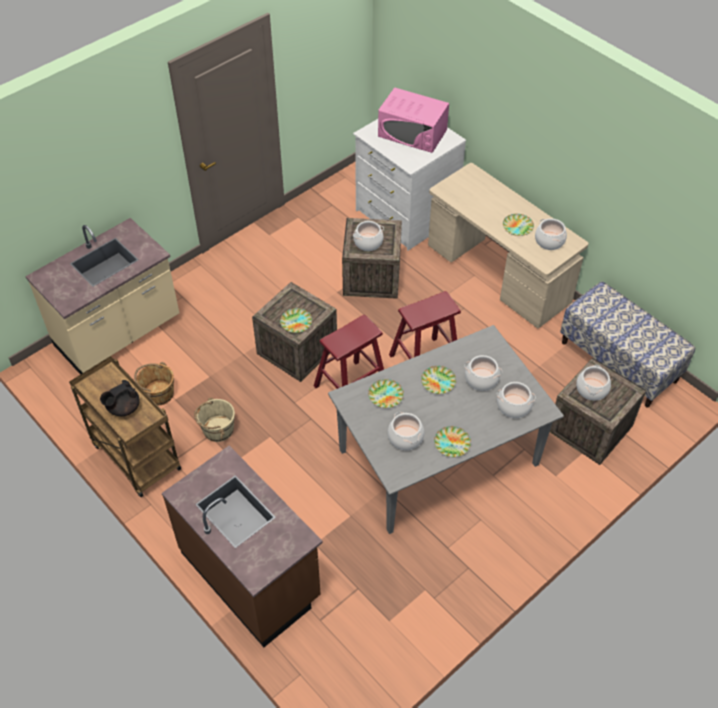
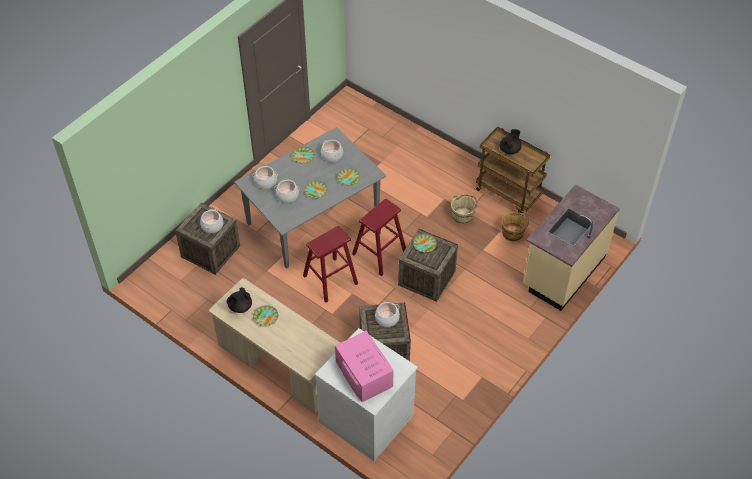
camera: 170 degrees right, 0 degrees up
(251, 575) = (412, 143): brown counter -> none
(412, 133) = (364, 374): pink microwave -> pink microwave turned 45 degrees clockwise
(549, 241) = (240, 307): cooking pot -> black teapot
(619, 361) = (185, 303): bench -> none

